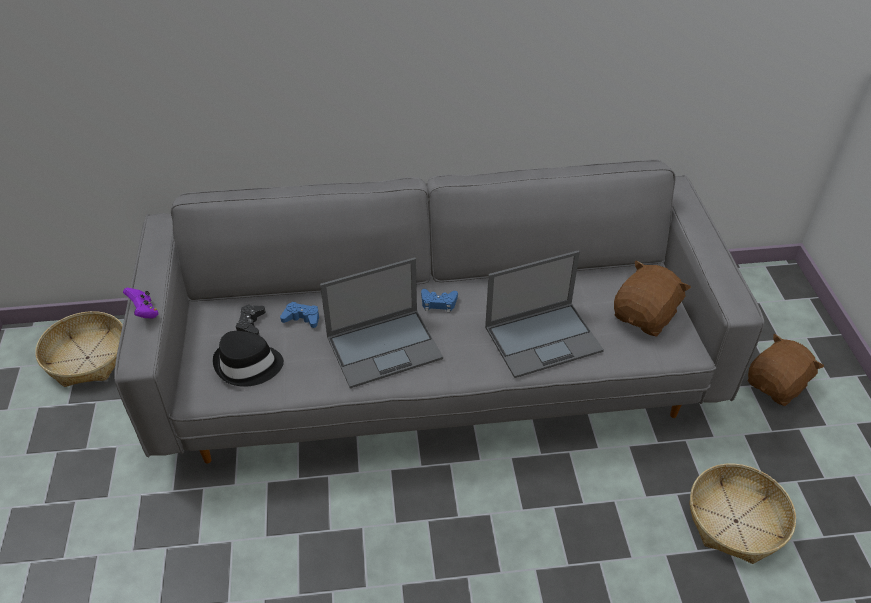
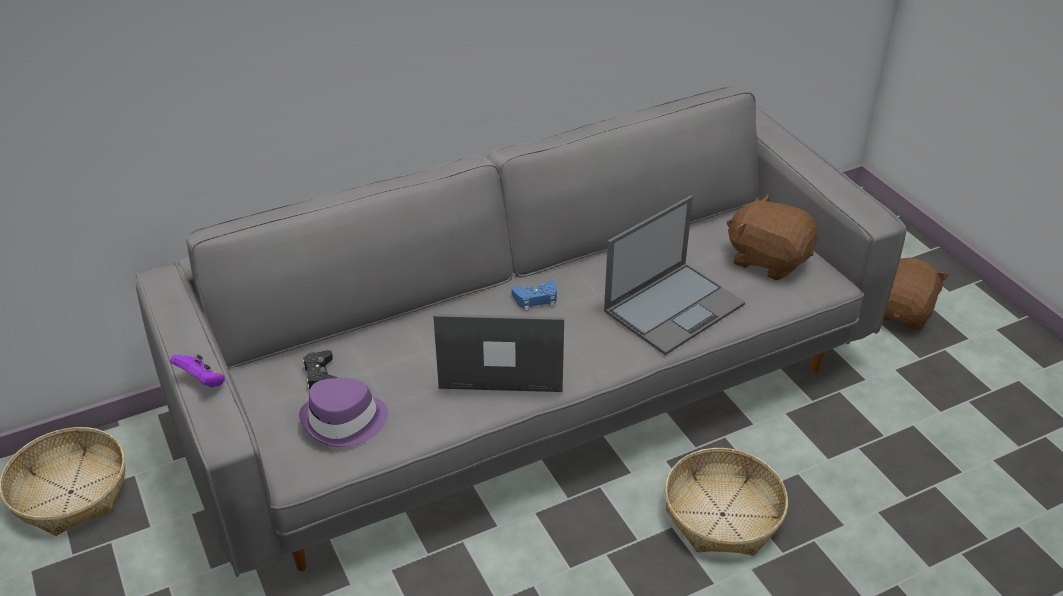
camera: 20 degrees left, 5 degrees down
(248, 365) = (344, 421): black hat -> purple hat
(302, 318) = (381, 354): blue game controller -> none
(385, 347) = (501, 360): laptop -> laptop turned 135 degrees counterclockwise
(645, 316) = (768, 259): brown plush toy -> brown plush toy turned 75 degrees counterclockwise
(736, 521) = (929, 457): basket -> basket (722, 514)

